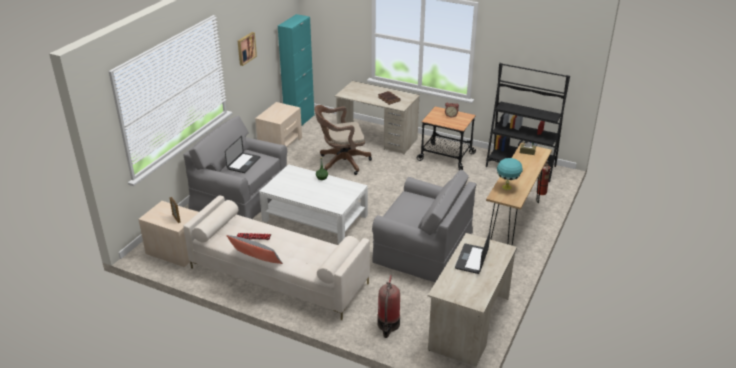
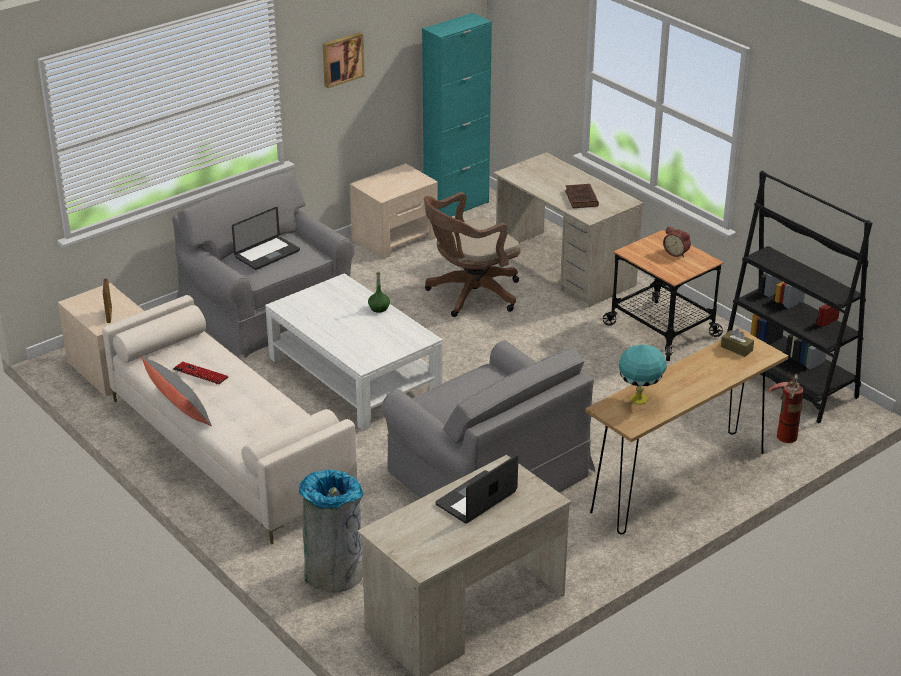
camera: 25 degrees right, 0 degrees up
(341, 162) = (470, 295): brown office chair -> brown office chair turned 45 degrees counterclockwise
(388, 325) = (335, 574): fire extinguisher -> grey trash can

